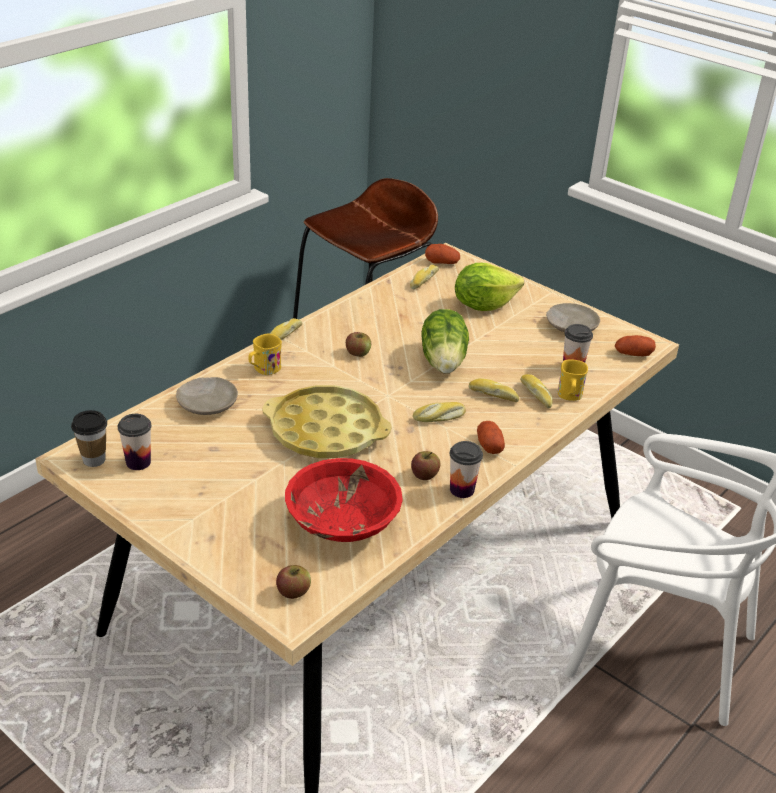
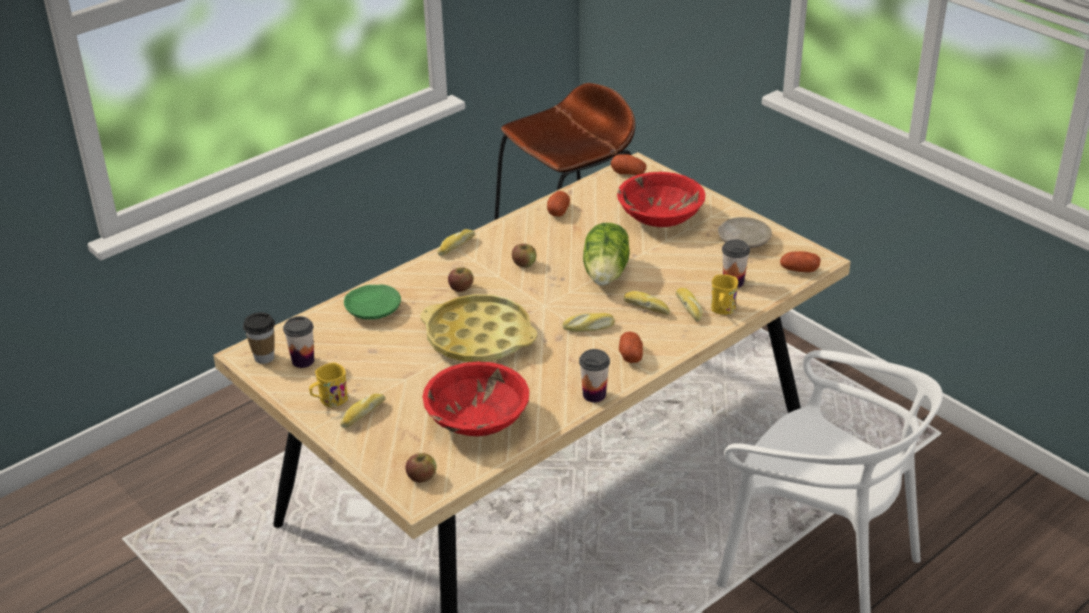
camera: 10 degrees right, 0 degrees up
(208, 404) = (373, 309): beige plate -> green plate
(264, 370) = (431, 278): yellow mug -> yellow mug (329, 400)
(381, 300) = (558, 211): none -> potato
(423, 281) = (605, 192): bread -> bread (362, 414)
(424, 475) = (562, 380): apple -> apple (461, 288)
(483, 305) = (659, 217): lettuce -> red bowl

